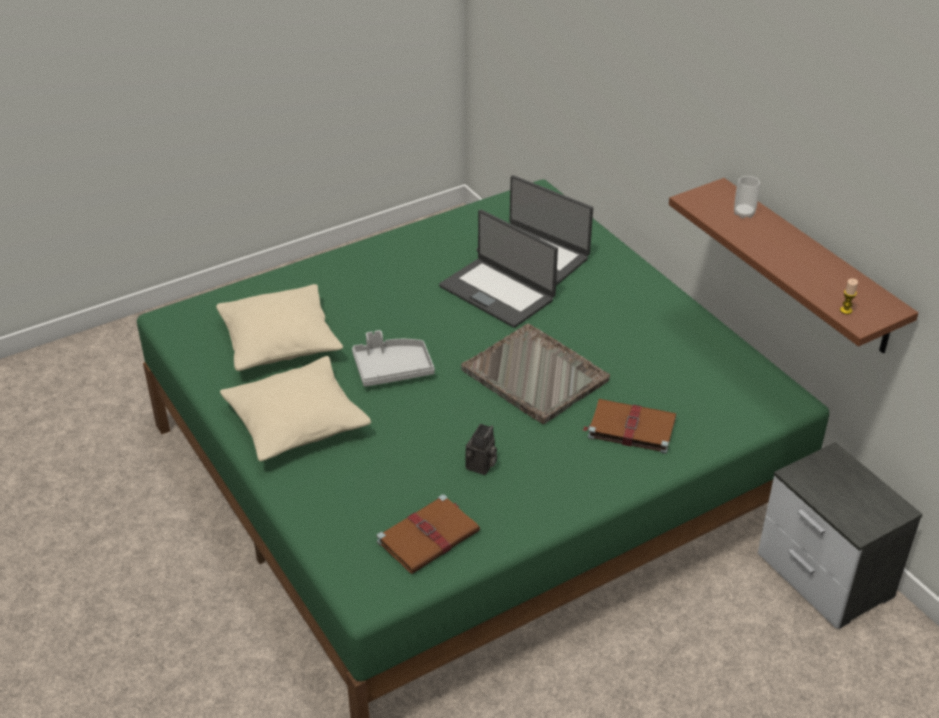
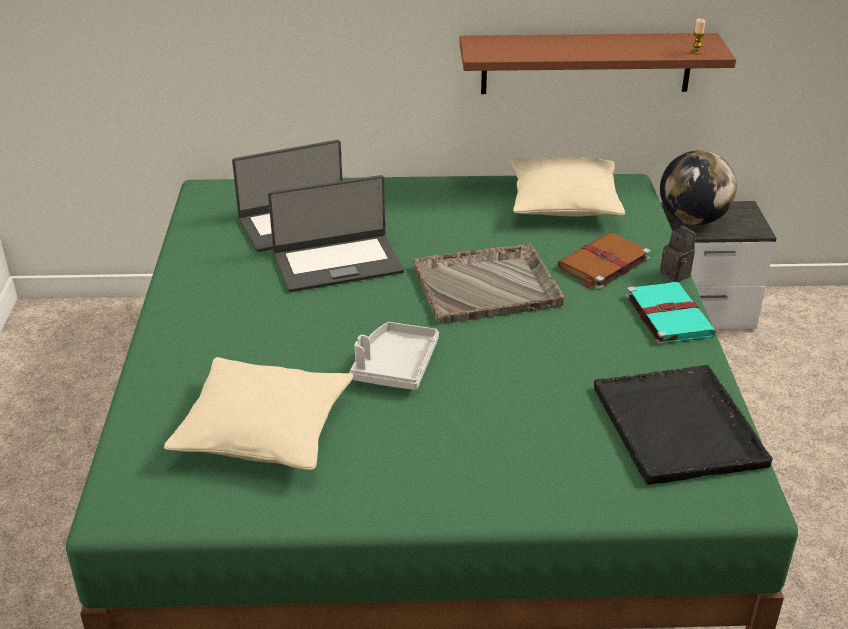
camera: 60 degrees left, 5 degrees down
(297, 422) = (425, 463): beige pillow -> beige pillow (563, 203)
(429, 536) = (678, 427): brown book -> black tray
(481, 466) = (596, 361): camera -> camera (677, 275)
(584, 488) = (668, 315): none -> turquoise book
(744, 213) = (524, 44): cup -> none
(830, 479) = (692, 220): none -> globe

